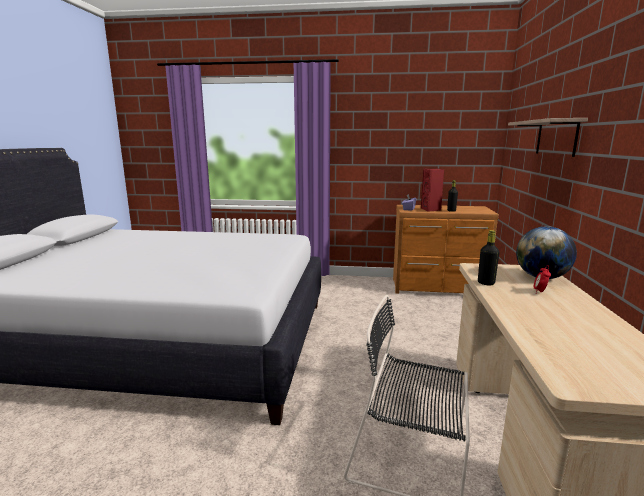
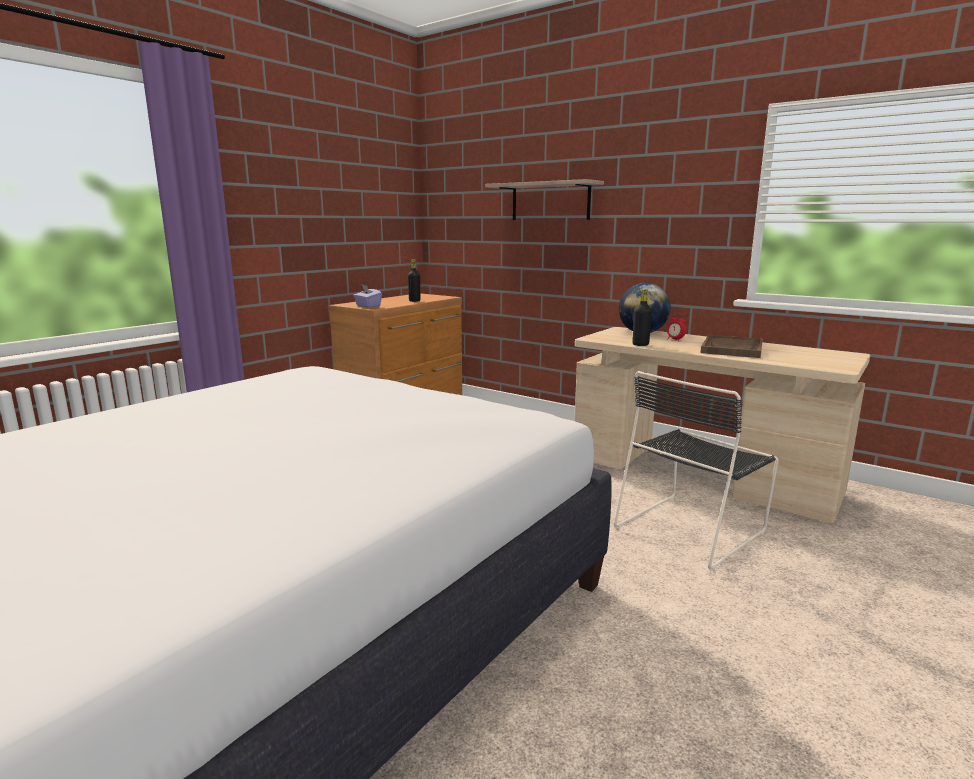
camera: 60 degrees left, 0 degrees up
(431, 209) = (392, 303): red speaker -> none
(555, 318) = (732, 349): none -> brown tray

